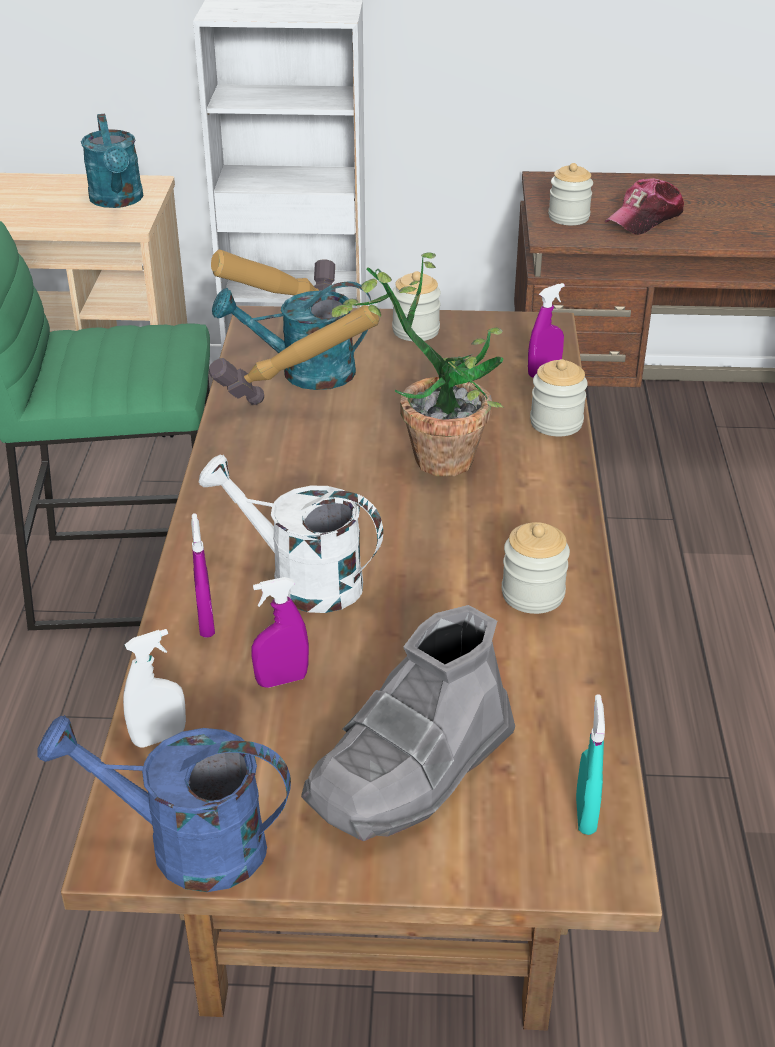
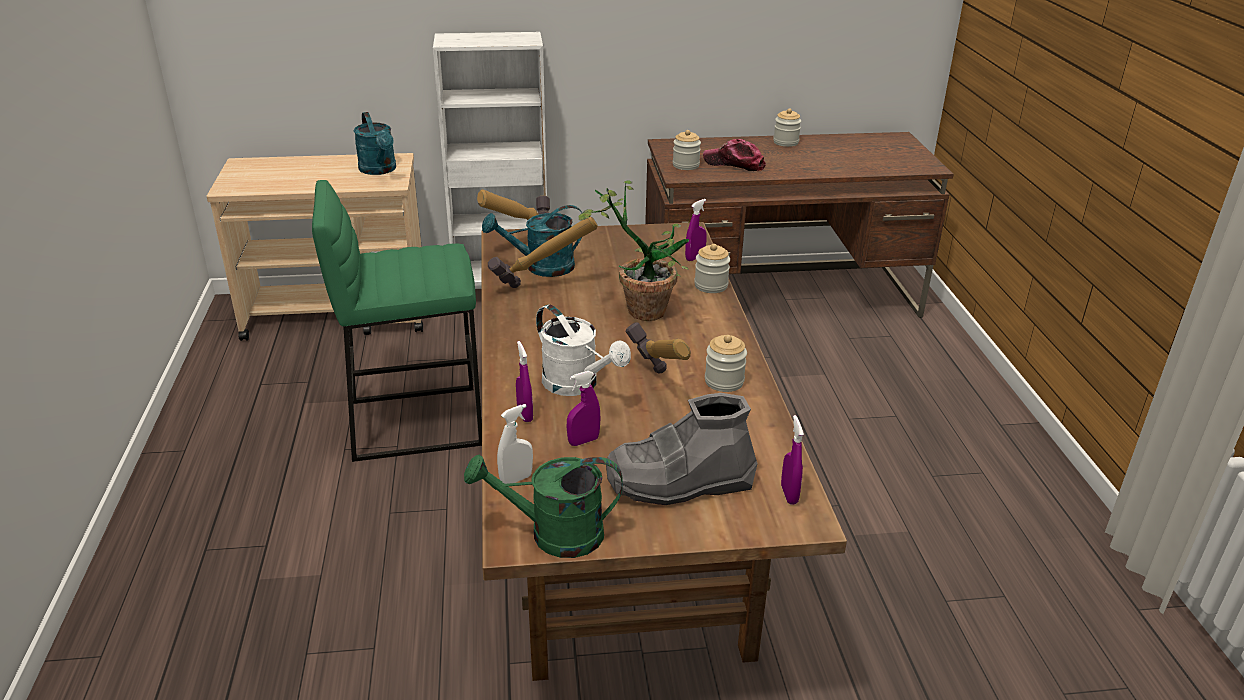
camera: 10 degrees left, 5 degrees down
(186, 845) = (553, 534): blue watering can -> green watering can
(301, 580) = (577, 385): white watering can -> white watering can turned 150 degrees counterclockwise
(412, 770) = (679, 481): grey boot -> grey boot turned 45 degrees clockwise
(415, 331) = (606, 238): jar -> jar (785, 142)
(417, 603) = (654, 392): none -> hammer
(585, 815) = (789, 494): turquoise spray bottle -> purple spray bottle
(645, 219) = (734, 164): cap -> cap turned 75 degrees clockwise

